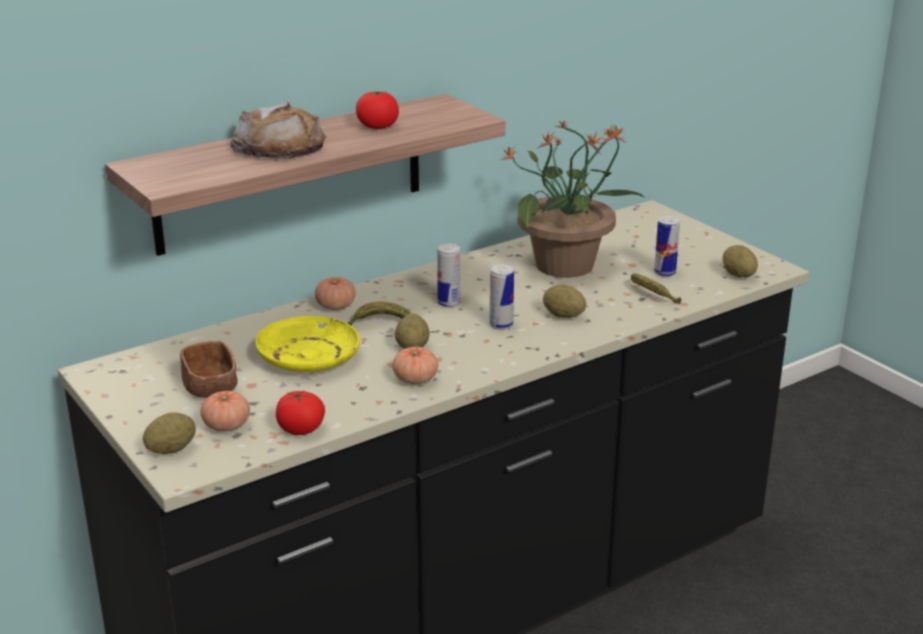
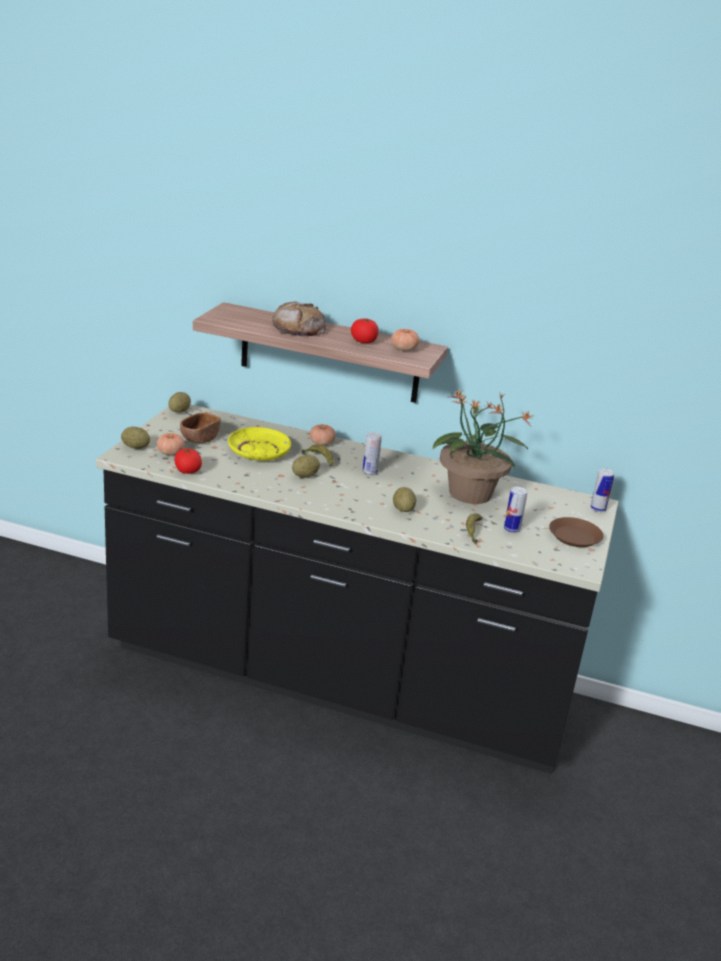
camera: 50 degrees right, 0 degrees up
(415, 379) = (272, 486): tomato -> tomato (404, 349)
(501, 325) = (364, 494): can -> can (598, 509)
(708, 247) = (575, 536): none -> brown plate
(738, 275) = (549, 556): potato -> potato (179, 411)

